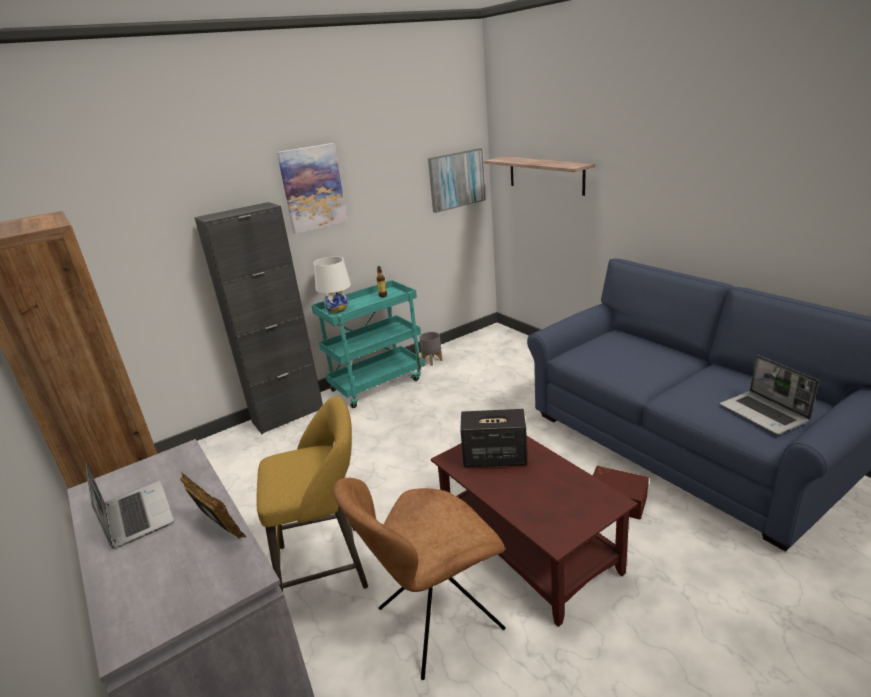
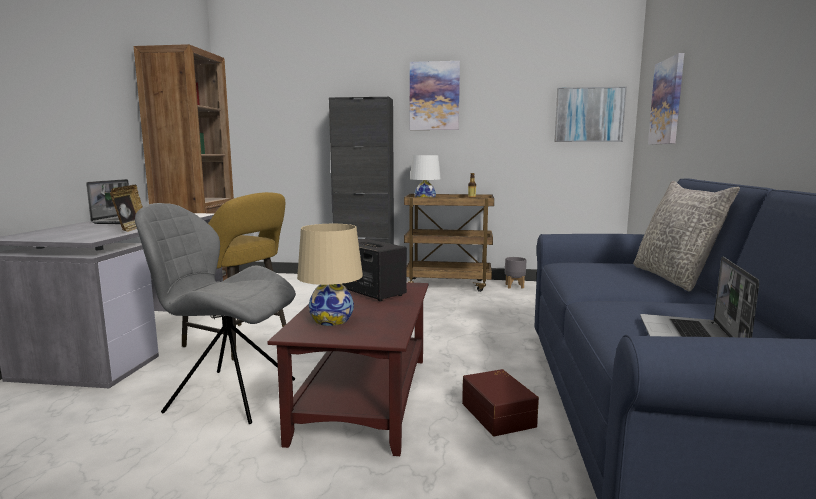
camera: 40 degrees right, 15 degrees down
(377, 384) = (448, 284): turquoise cart -> brown cart
(435, 621) = (228, 395): brown chair -> grey chair
(543, 508) = (331, 320): none -> beige table lamp
(545, 175) = (667, 102): shelf -> picture
(656, 348) = (674, 278): none -> grey pillow

